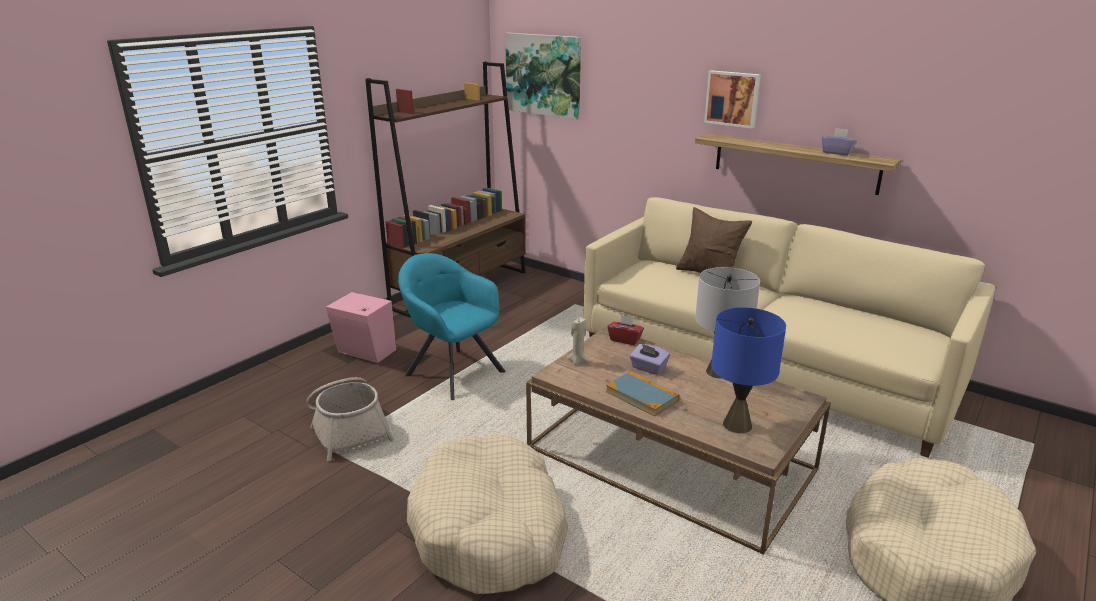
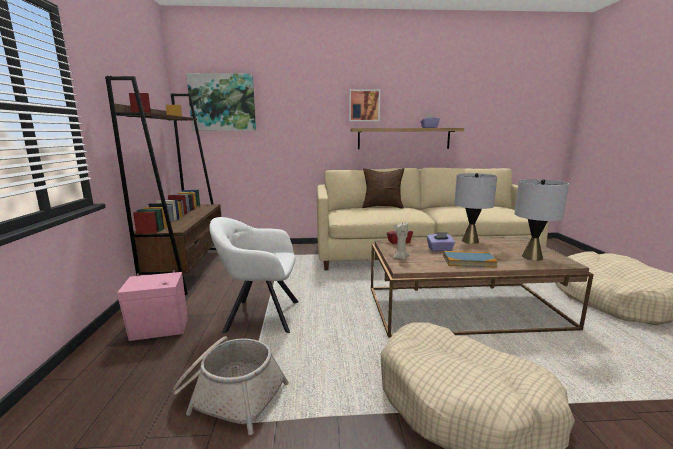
camera: 40 degrees left, 10 degrees down
(452, 372) = (259, 316): turquoise armchair -> white armchair
(737, 425) = (532, 257): blue table lamp -> grey table lamp

